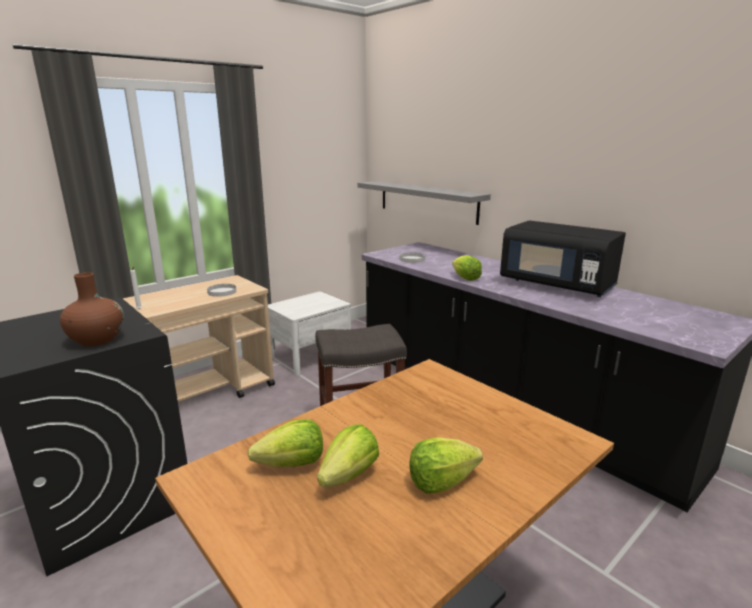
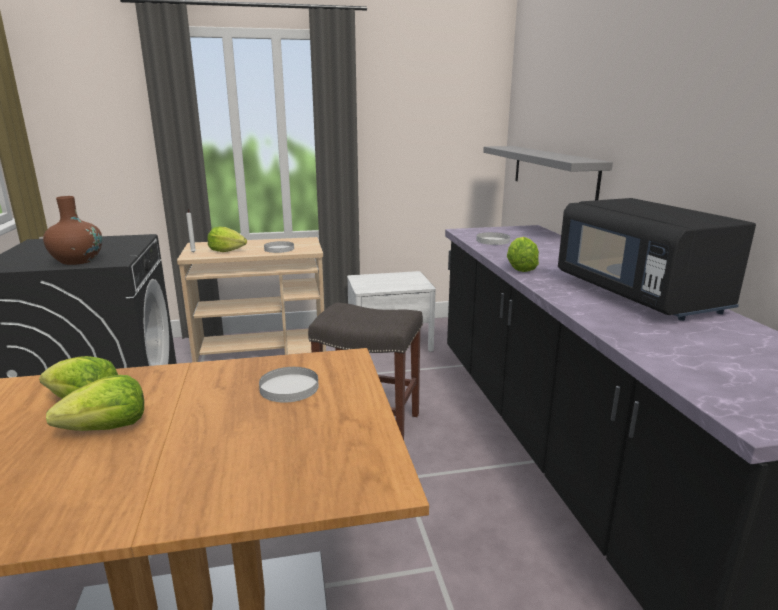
camera: 30 degrees right, 0 degrees up
(427, 401) = (289, 387): none -> white plate
(441, 481) = (167, 465): lettuce -> lettuce (226, 251)

